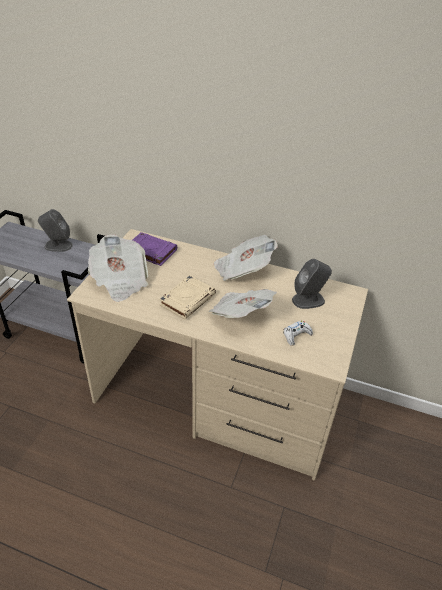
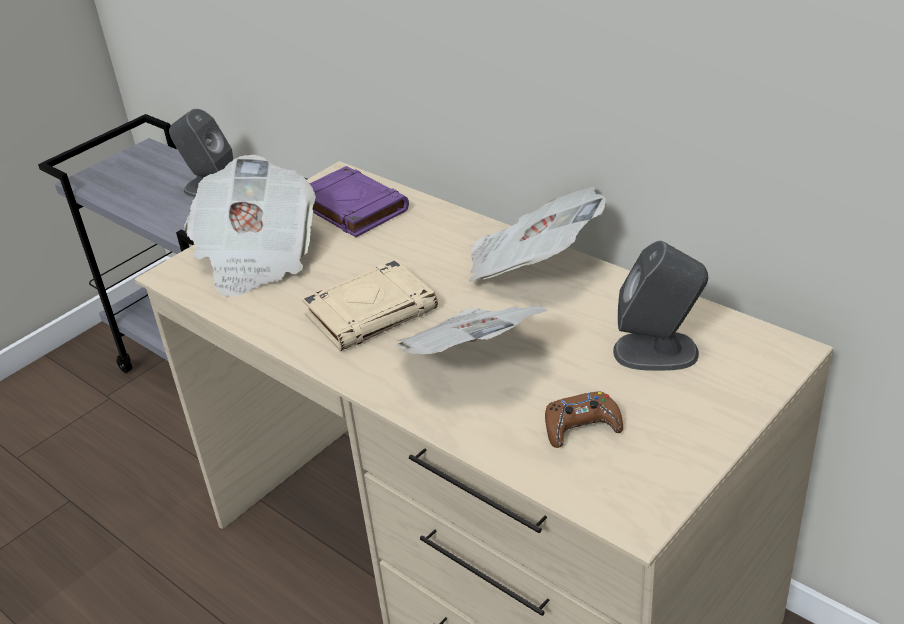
camera: 25 degrees right, 5 degrees down
(296, 335) = (581, 427): white game controller -> brown game controller

